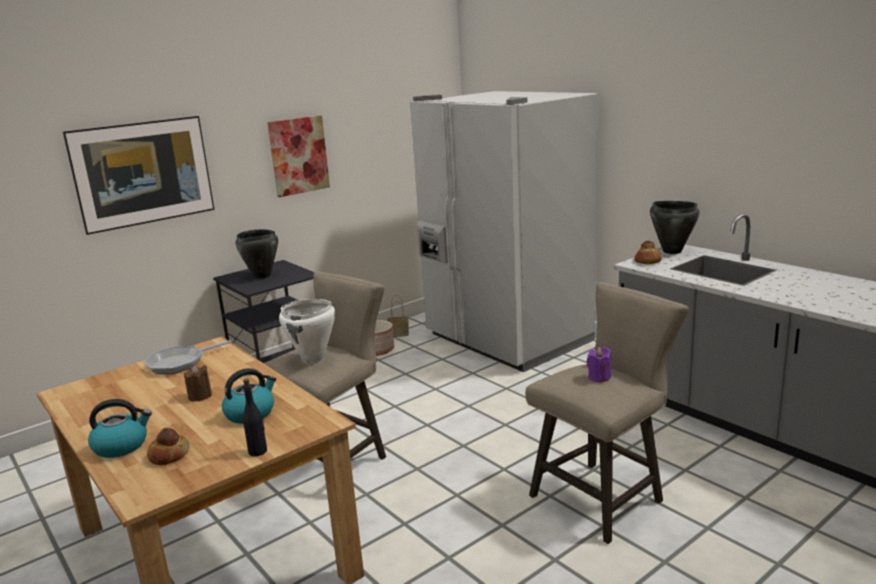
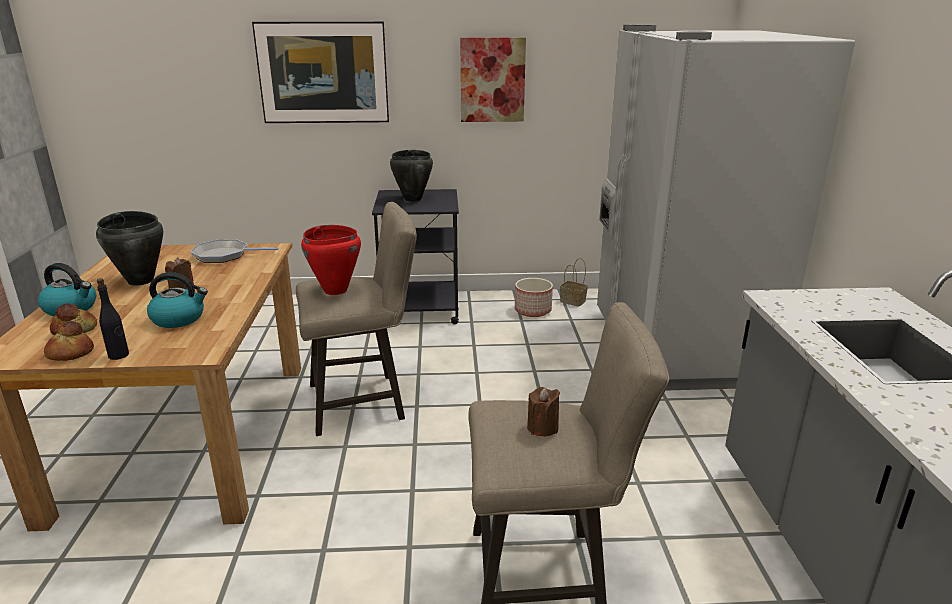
camera: 35 degrees right, 5 degrees up
(313, 359) = (335, 290): white cooking pot -> red cooking pot
(599, 377) = (542, 428): purple candle -> brown candle
(648, 261) = (798, 301): bread -> bread (70, 353)
(671, 251) = (860, 298): black cooking pot -> black cooking pot (141, 280)

